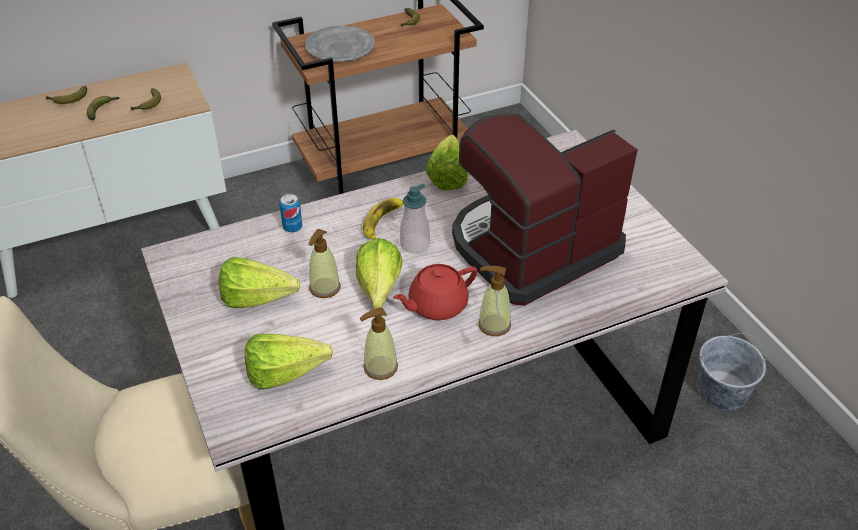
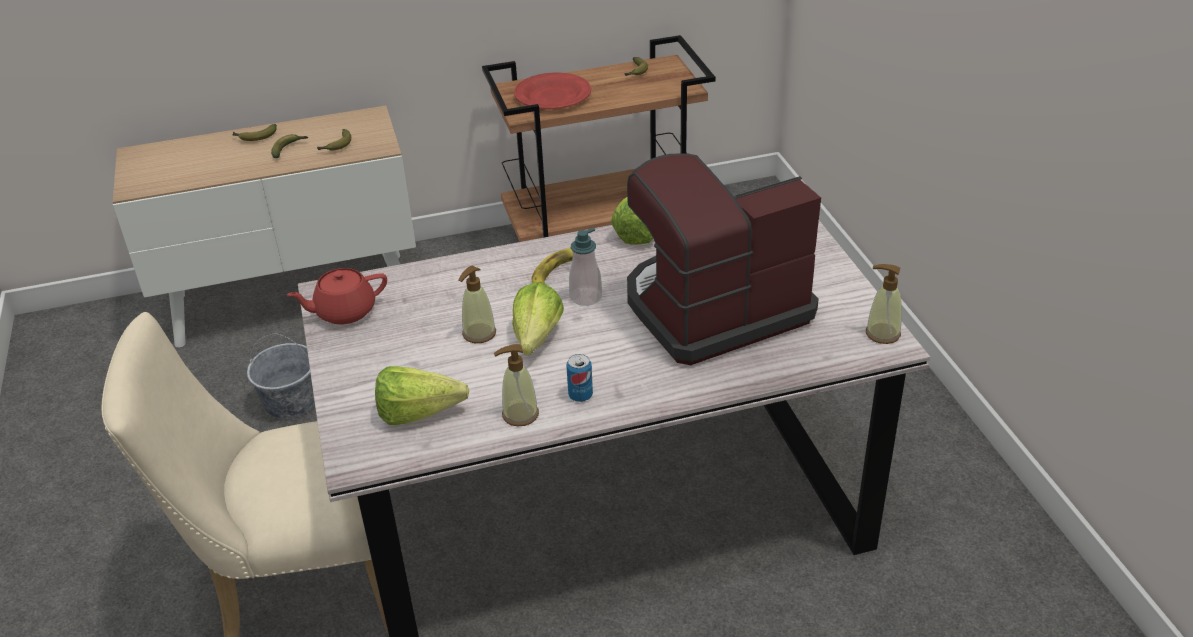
camera: 10 degrees right, 5 degrees down
(263, 301) = (411, 342): lettuce -> none
(292, 227) = (458, 272): can -> can (580, 395)
(340, 48) = (553, 96): grey plate -> red plate
(436, 305) = (594, 359): red teapot -> red teapot (344, 312)
(494, 325) = (652, 382): soap dispenser -> soap dispenser (882, 333)
(721, 390) = (953, 505): grey bucket -> grey bucket (290, 401)

